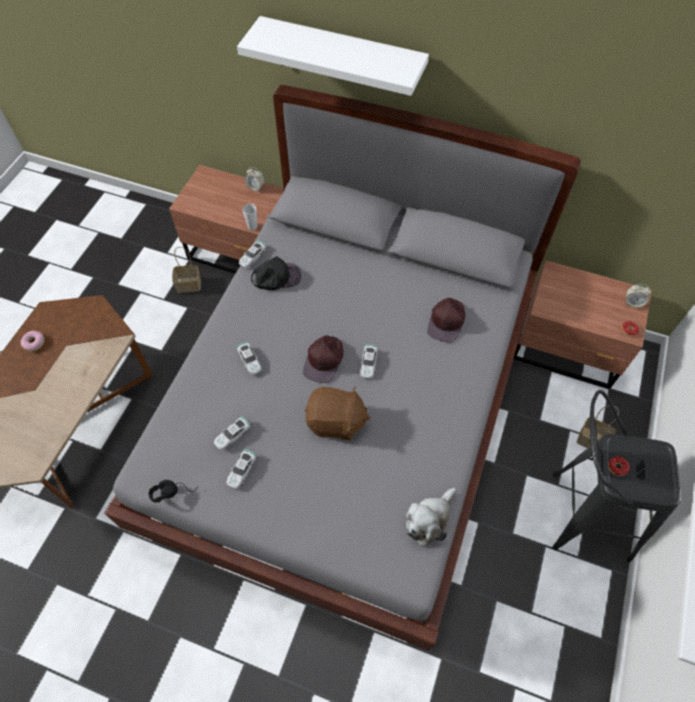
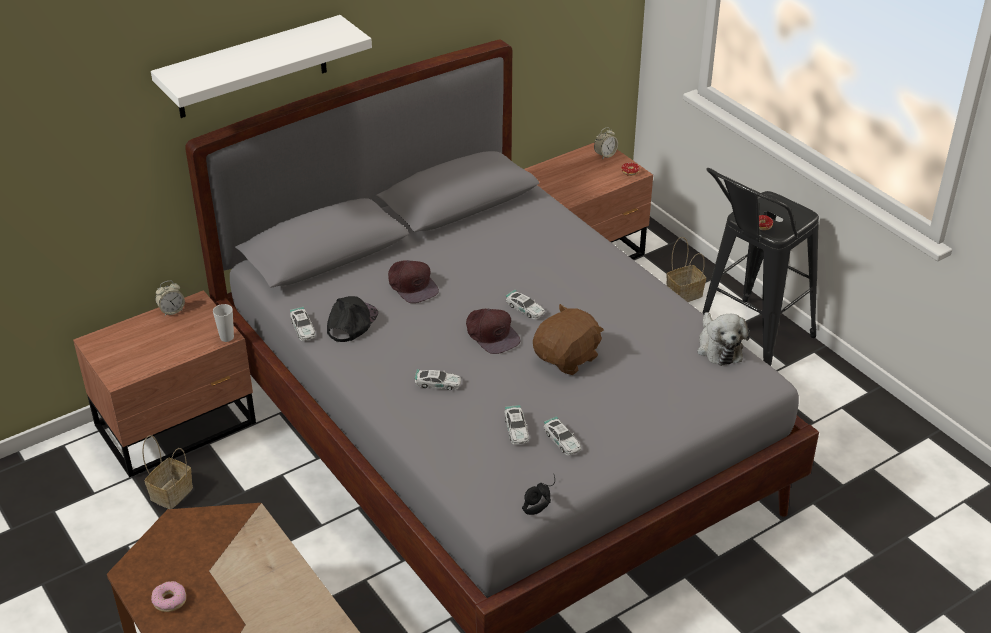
camera: 55 degrees left, 20 degrees down
(447, 321) = (529, 242): brown cap -> brown cap (412, 285)

